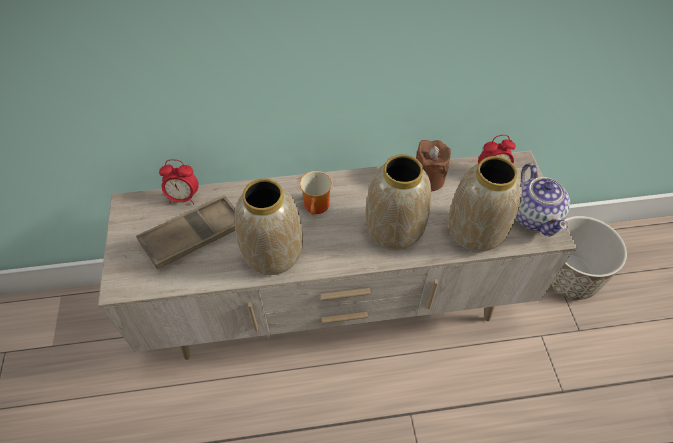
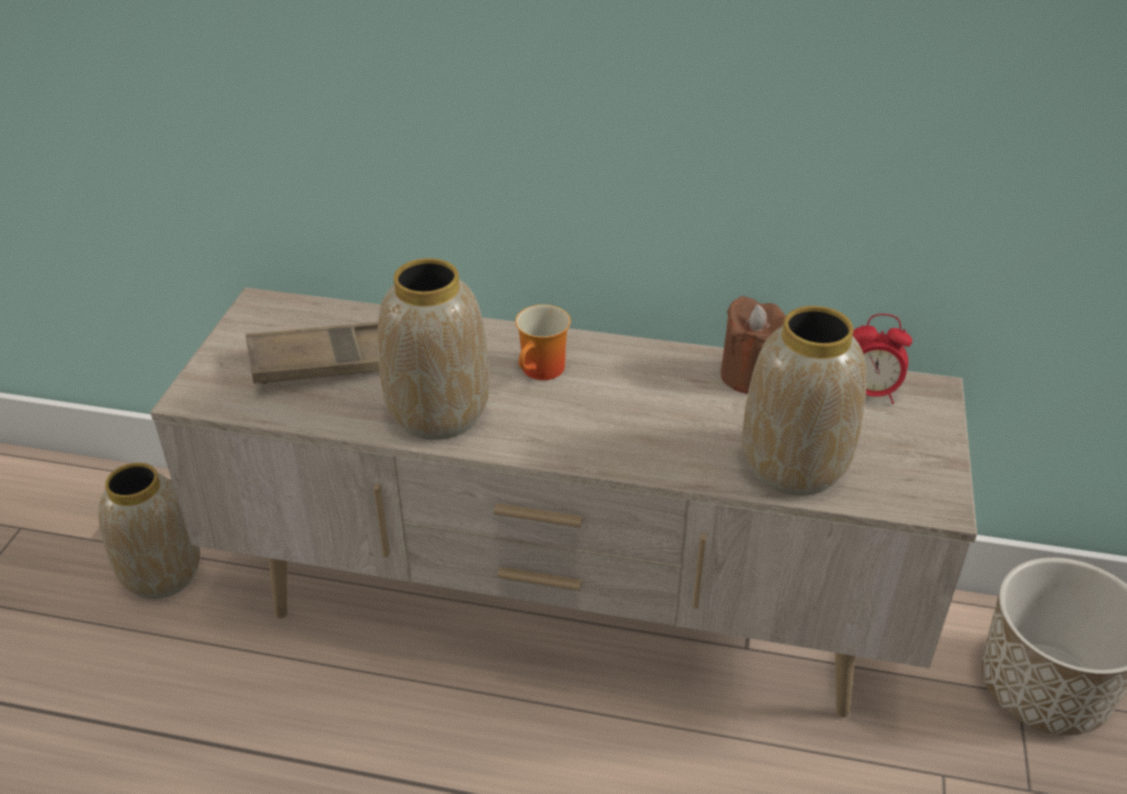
camera: 20 degrees right, 15 degrees down
(183, 198) = (344, 314): alarm clock -> none
(393, 231) = (650, 430): vase -> vase (161, 574)
(534, 216) = (918, 469): teapot -> none

